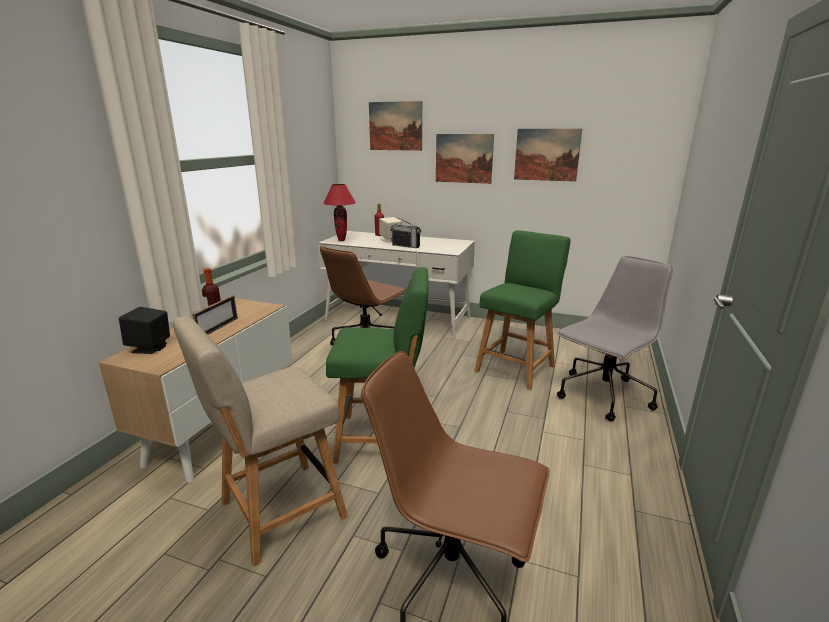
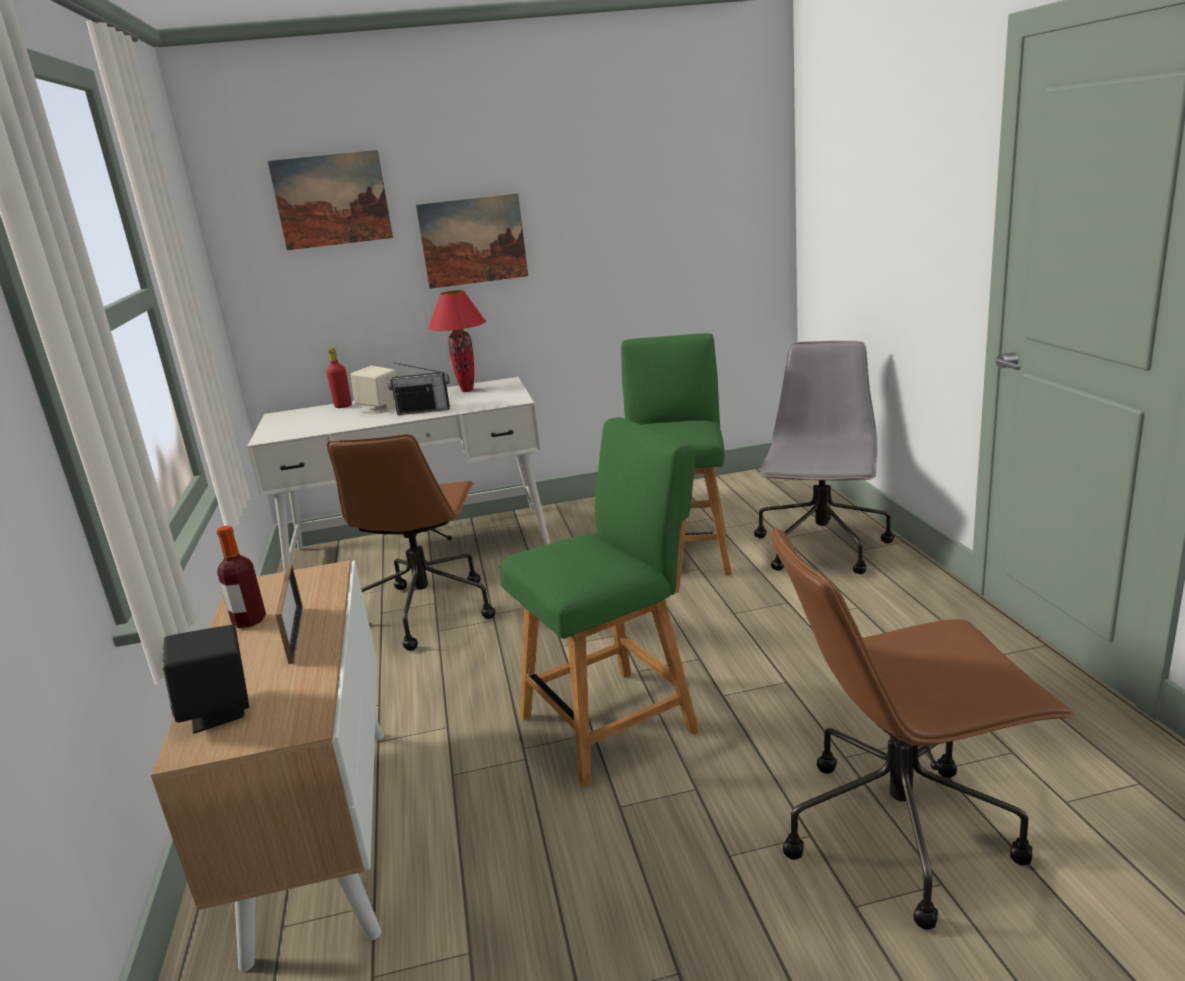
camera: 30 degrees left, 0 degrees up
(276, 513) = (586, 892): beige chair -> none
(341, 240) = (287, 430): red table lamp -> red table lamp (467, 390)
(546, 154) = (607, 216): picture -> none

